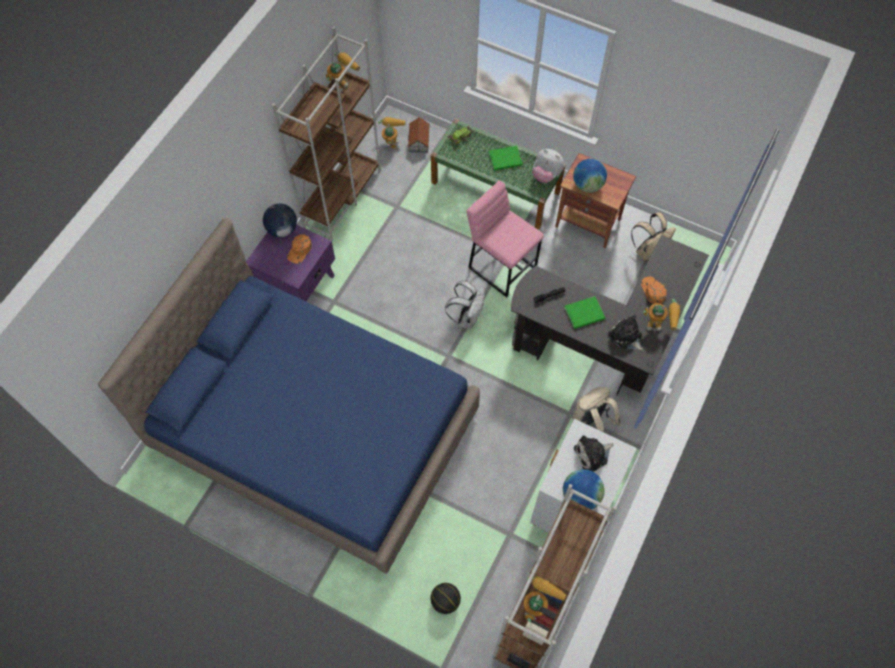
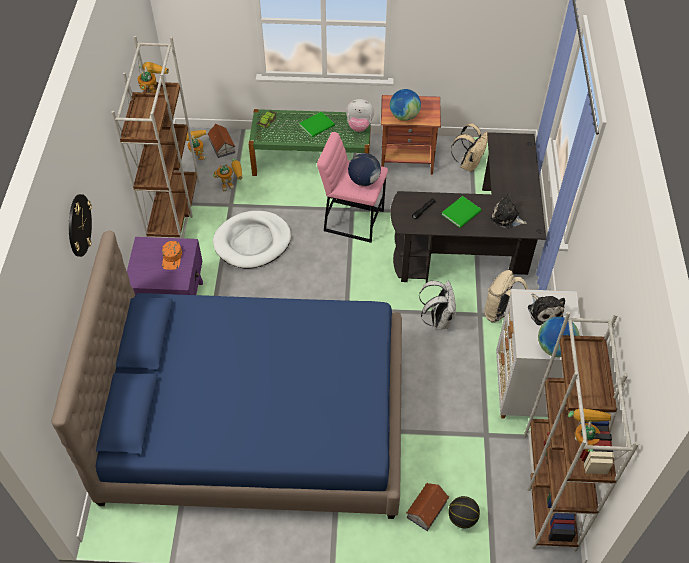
camera: 25 degrees left, 10 degrees down
(191, 211) = (79, 225): none -> wall clock
(282, 229) = (145, 246): globe -> globe (363, 181)
(397, 253) = (252, 242): none -> white dog bed
(418, 578) = (426, 510): none -> toy house
(467, 317) = (345, 271): white backpack -> white backpack (438, 319)
(592, 454) = (544, 311): plush toy -> plush toy turned 60 degrees counterclockwise
(652, 291) = (506, 176): orange cap -> none
(659, 324) = (527, 198): toy robot -> toy robot (231, 184)

